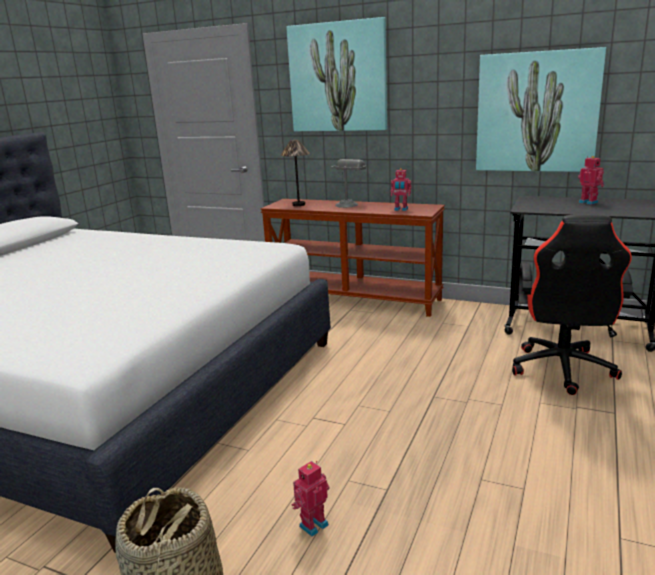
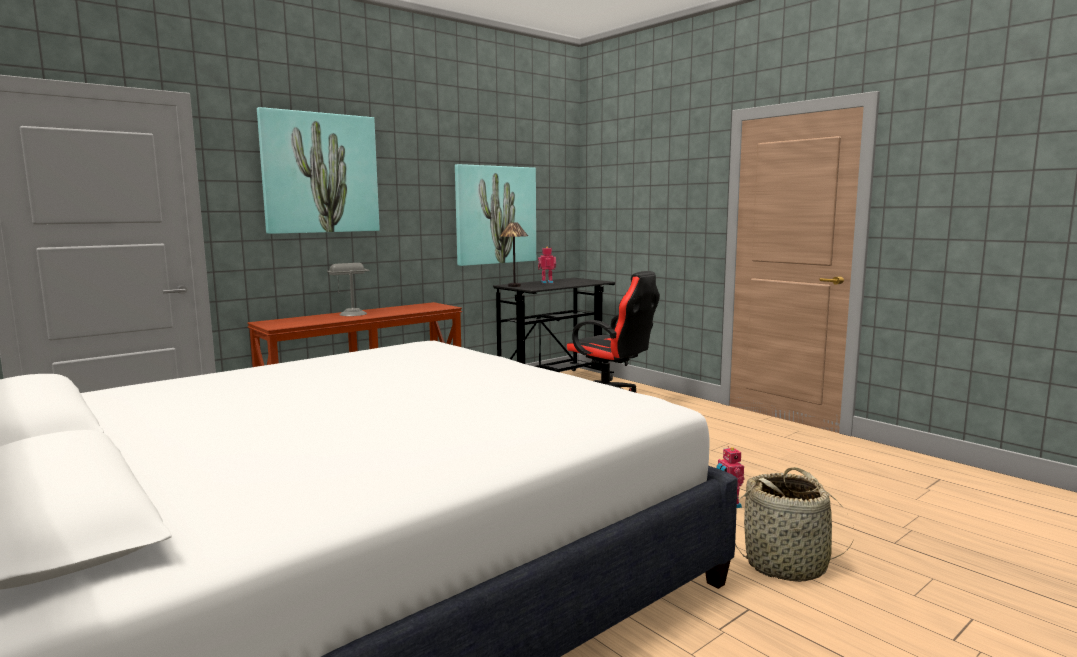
camera: 65 degrees left, 10 degrees down
(298, 204) = (300, 321): table lamp -> table lamp (514, 286)
(401, 209) = (418, 308): toy robot -> none

